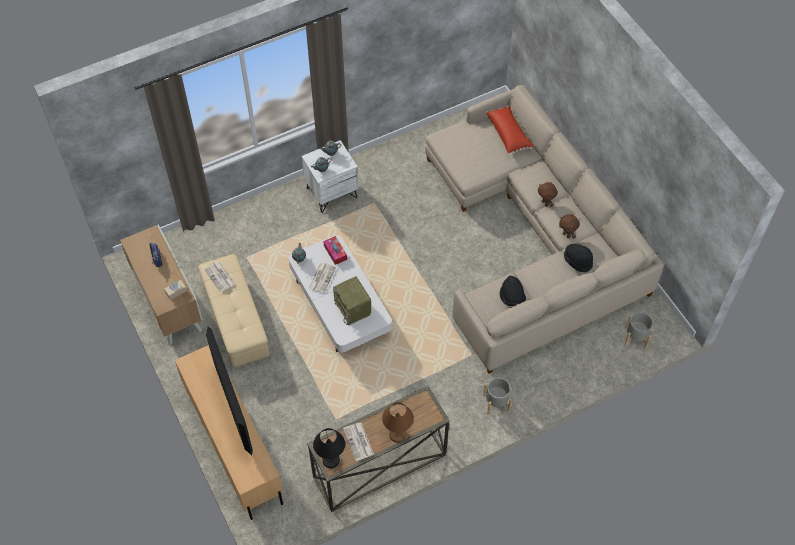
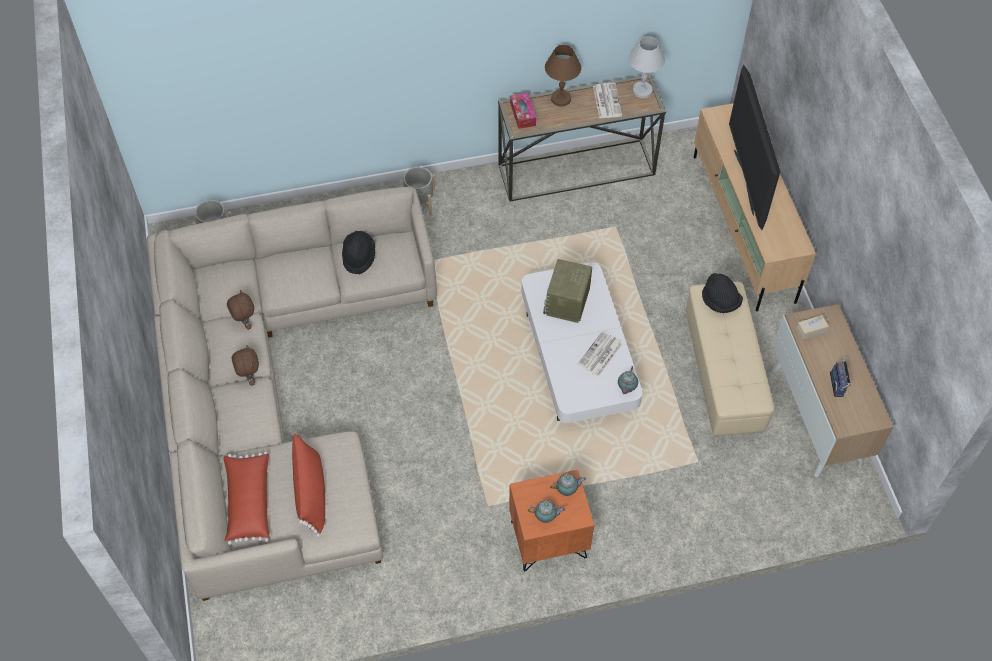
camera: 165 degrees left, 0 degrees up
(220, 277) = (744, 382): newspaper -> none
(331, 192) = (548, 540): white nightstand -> orange nightstand
(331, 459) = (642, 91): black table lamp -> white table lamp
(335, 252) = (573, 386): tissue box -> tissue box (523, 114)
(353, 309) = (567, 303): radio -> radio turned 150 degrees counterclockwise
(475, 147) = (311, 492): none -> red pillow
(577, 261) = (250, 283): black hat -> black hat (720, 301)

